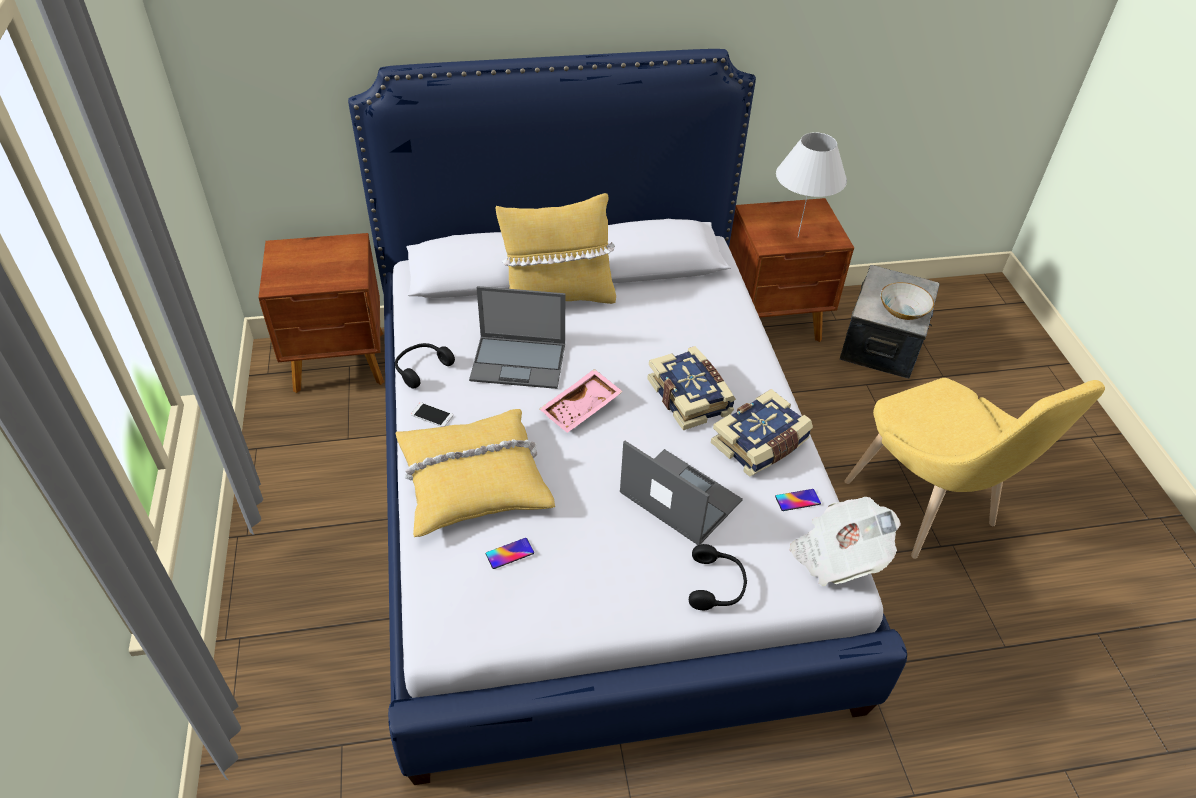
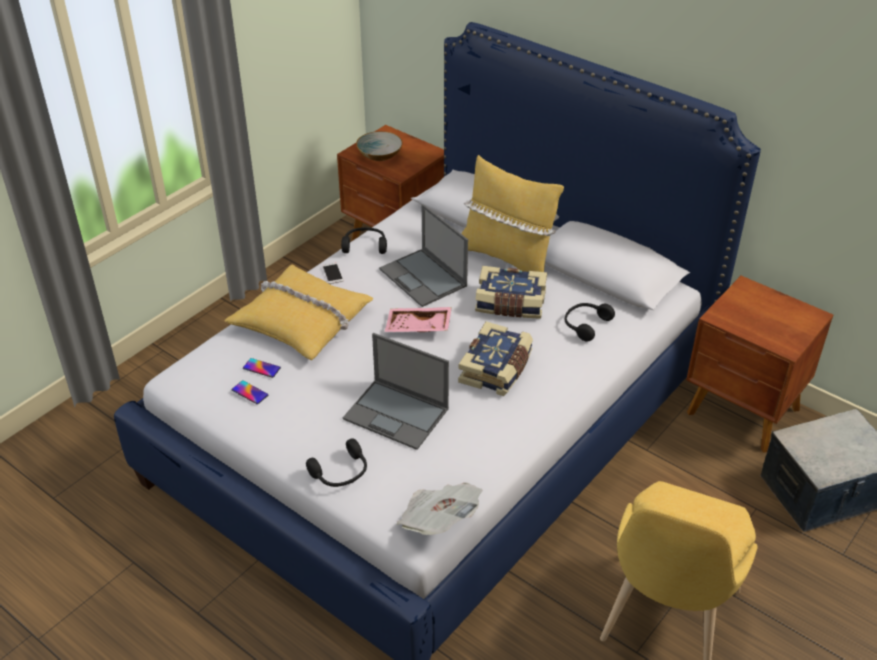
camera: 50 degrees right, 5 degrees down
(679, 496) = (397, 414): laptop -> laptop turned 120 degrees clockwise
(694, 314) = (585, 325): none -> black headphones
(760, 444) = (496, 427): book -> book (510, 304)
(797, 237) = (755, 325): white table lamp -> none
(797, 500) = (466, 474): phone -> phone (250, 392)
(902, 311) = (826, 458): bowl -> bowl (379, 155)

